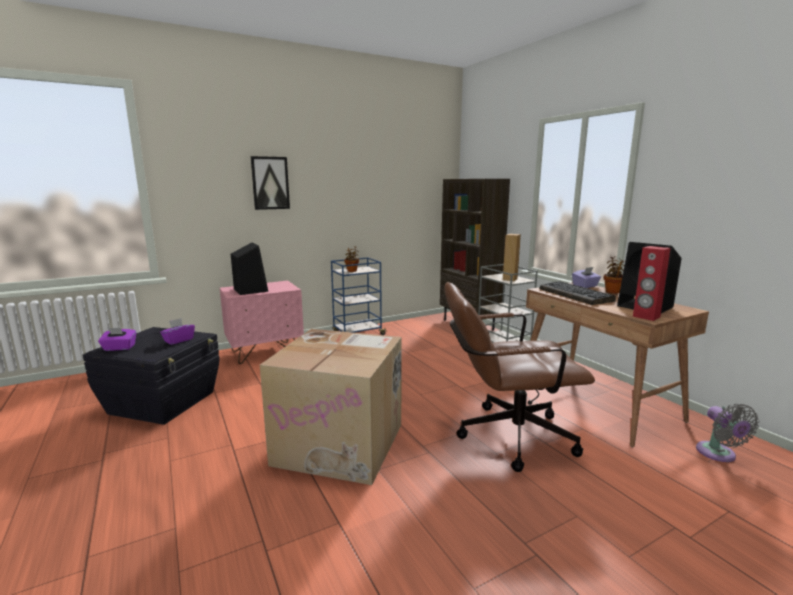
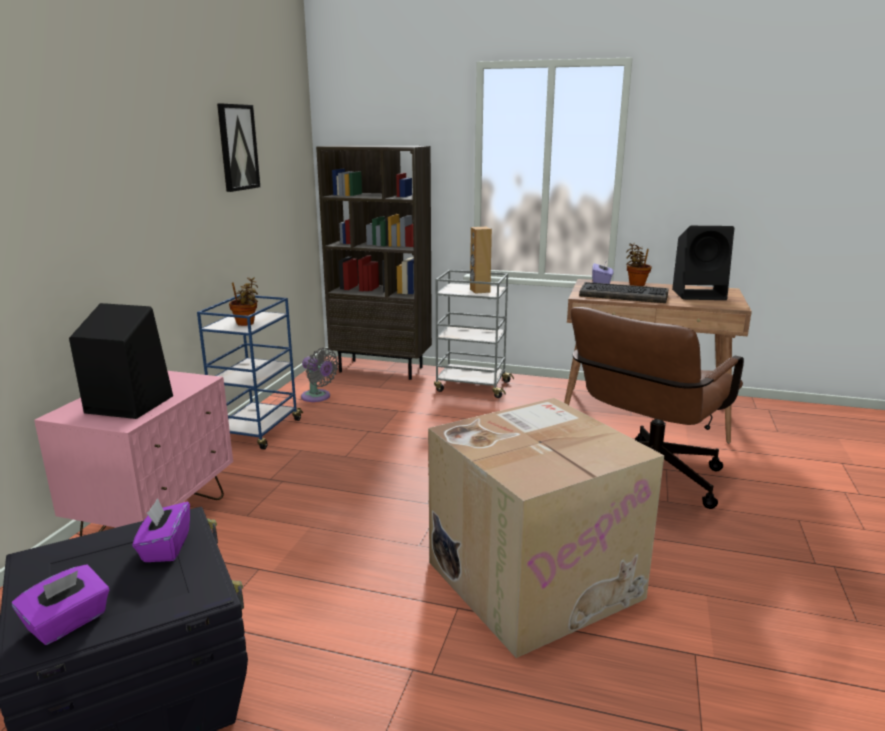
camera: 45 degrees left, 5 degrees up
(270, 183) = (84, 168): picture -> picture (237, 147)
(646, 317) = (727, 305): red speaker -> none
(718, 454) = (773, 422): grey fan -> grey fan (318, 397)

